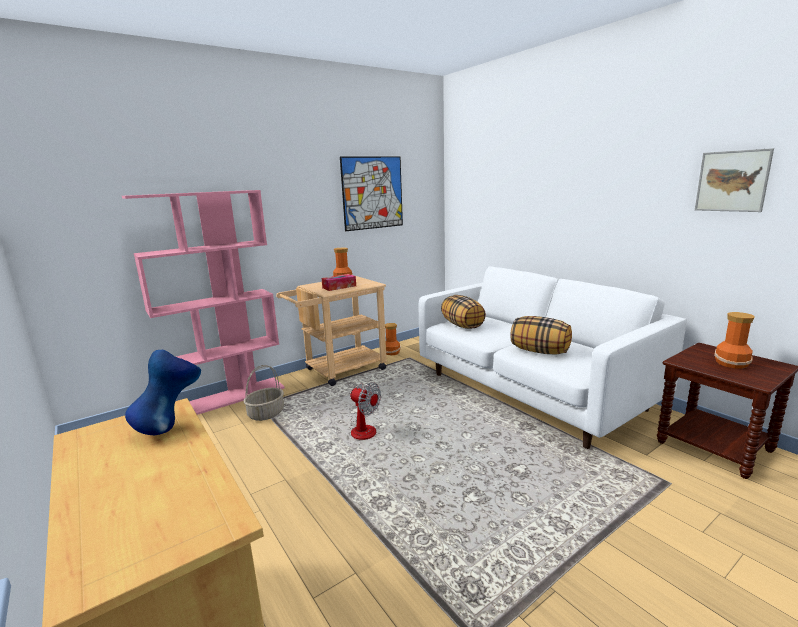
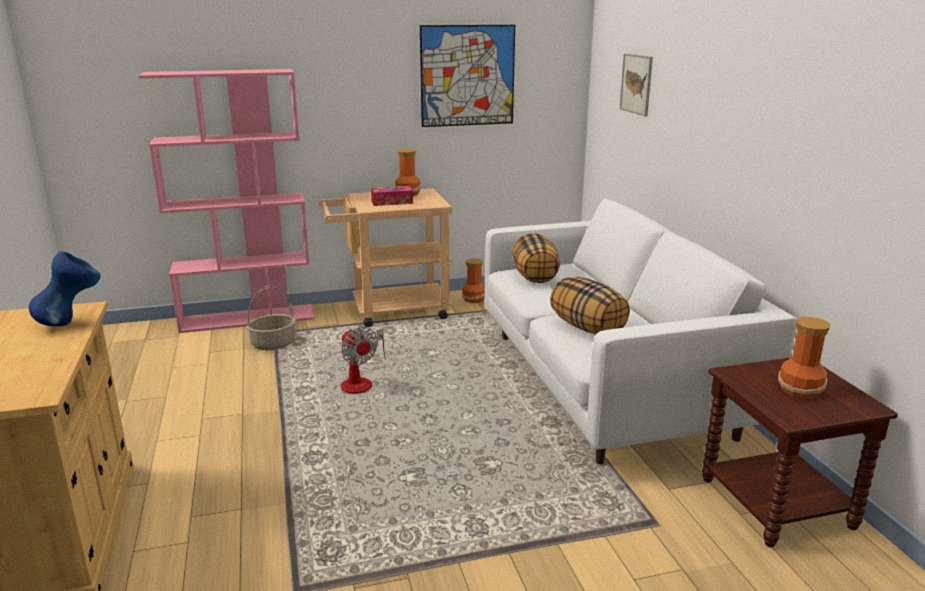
camera: 20 degrees right, 5 degrees up
(732, 181) = (862, 123): picture -> picture (636, 84)

